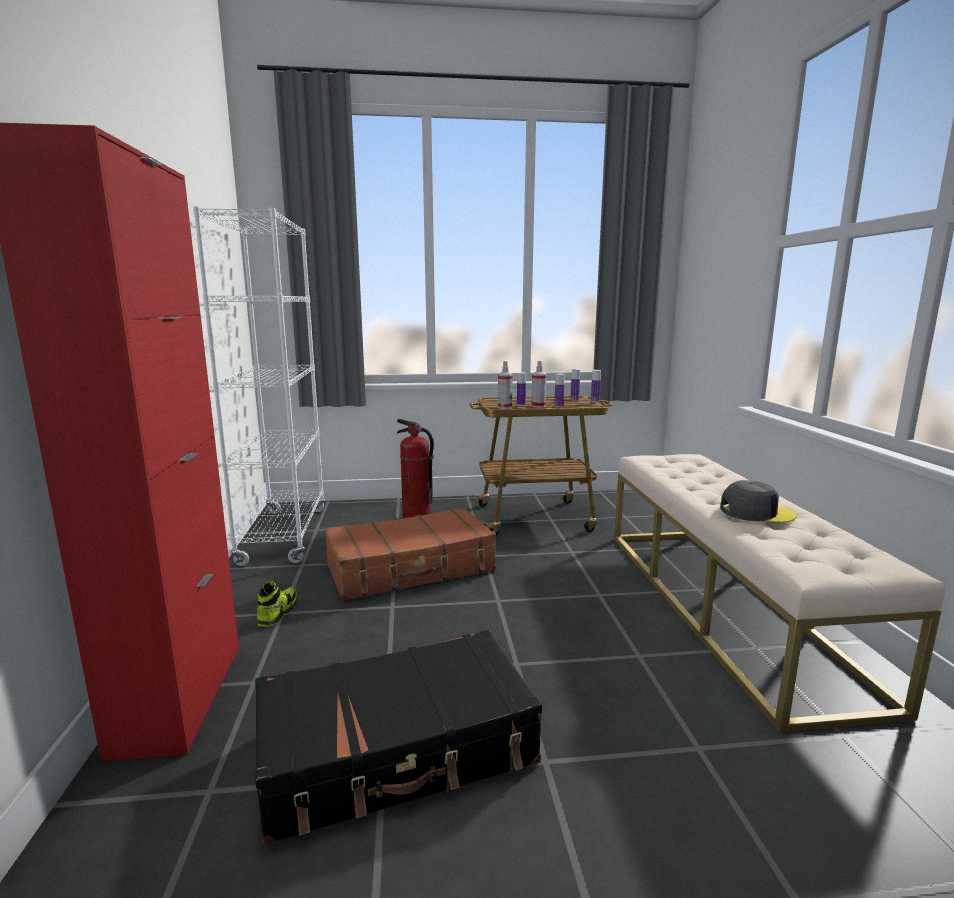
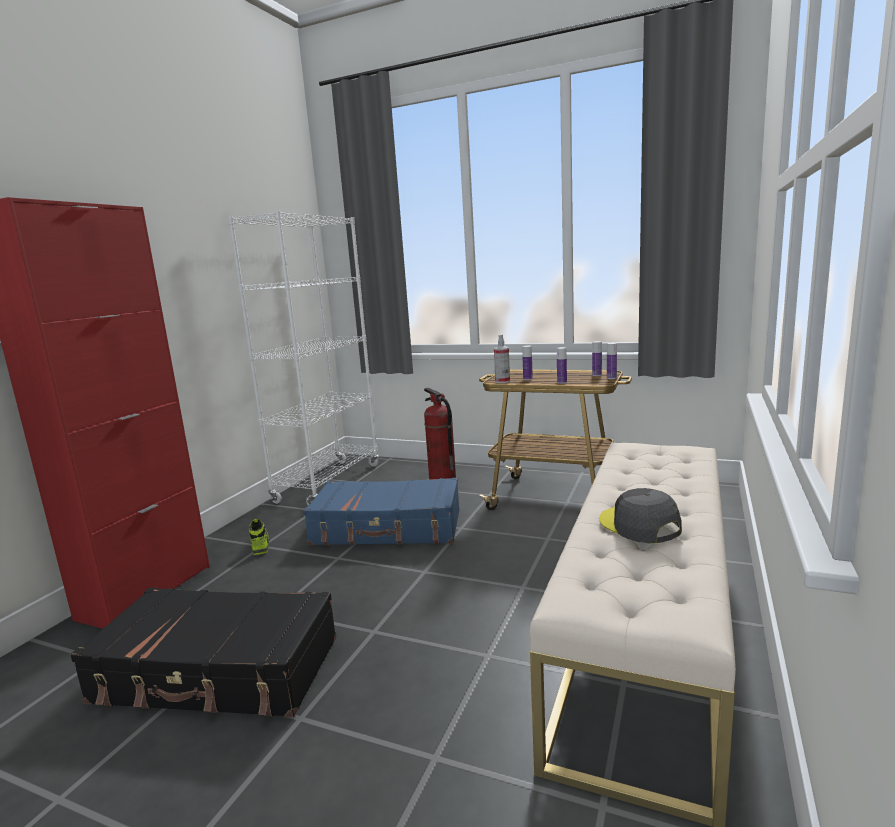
camera: 30 degrees right, 0 degrees up
(278, 612) = (260, 545): shoe -> shoe turned 60 degrees counterclockwise
(411, 569) = (387, 528): brown suitcase -> blue suitcase
(538, 406) = (541, 381): spray bottle -> none
(756, 512) = (639, 525): grey cap -> grey cap turned 150 degrees counterclockwise

